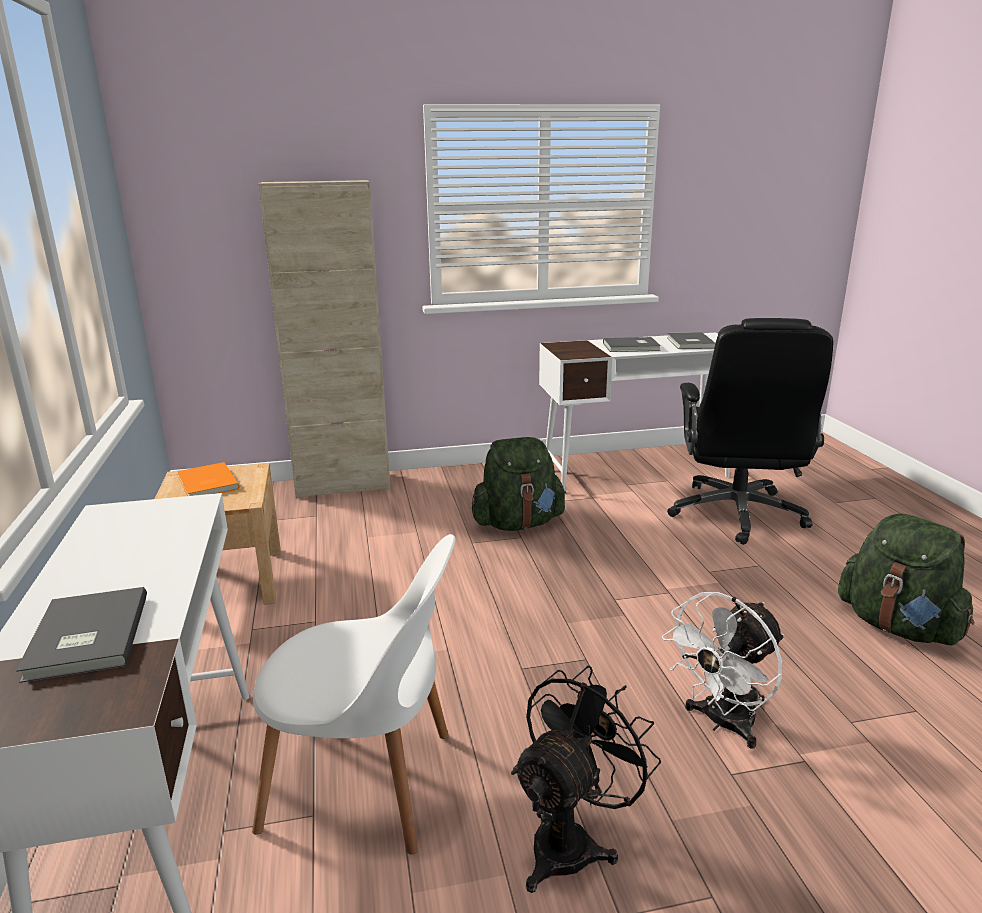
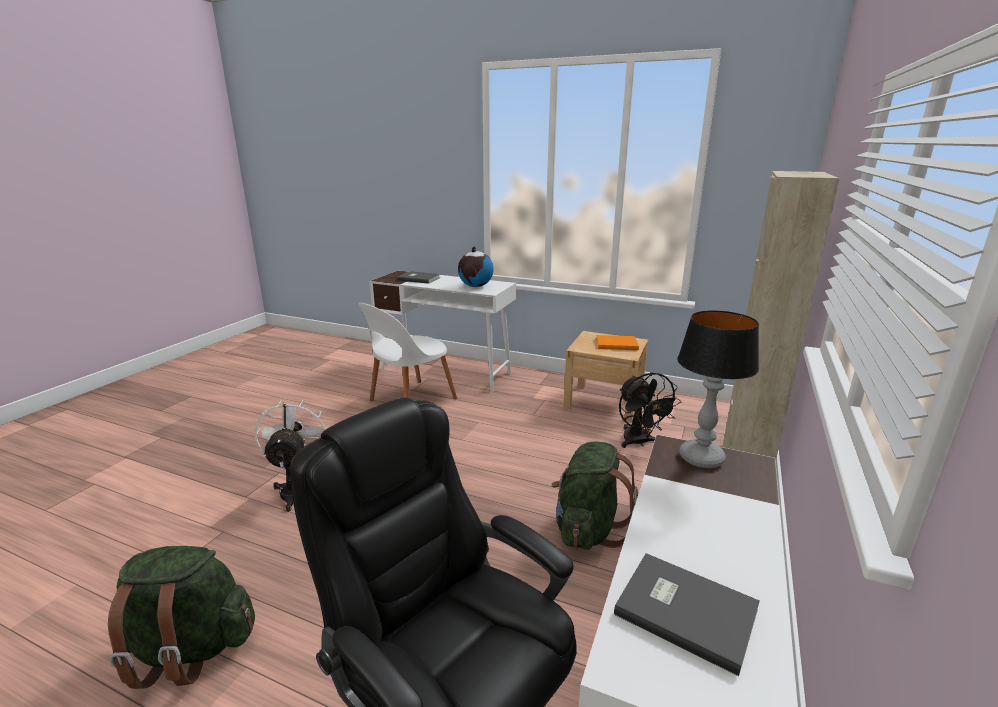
camera: 125 degrees right, 0 degrees up
(149, 531) = (475, 286): none -> globe
(570, 351) = (702, 458): none -> table lamp
(572, 841) = (325, 425): black fan -> black fan (639, 442)
(632, 347) = (693, 520): grey book -> none

